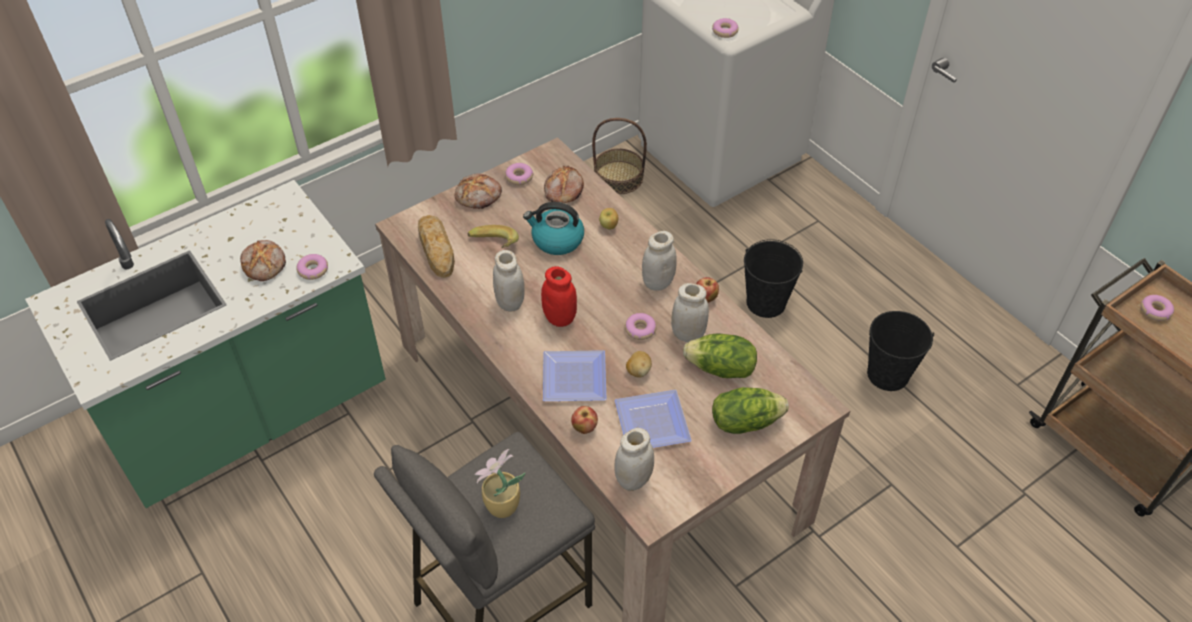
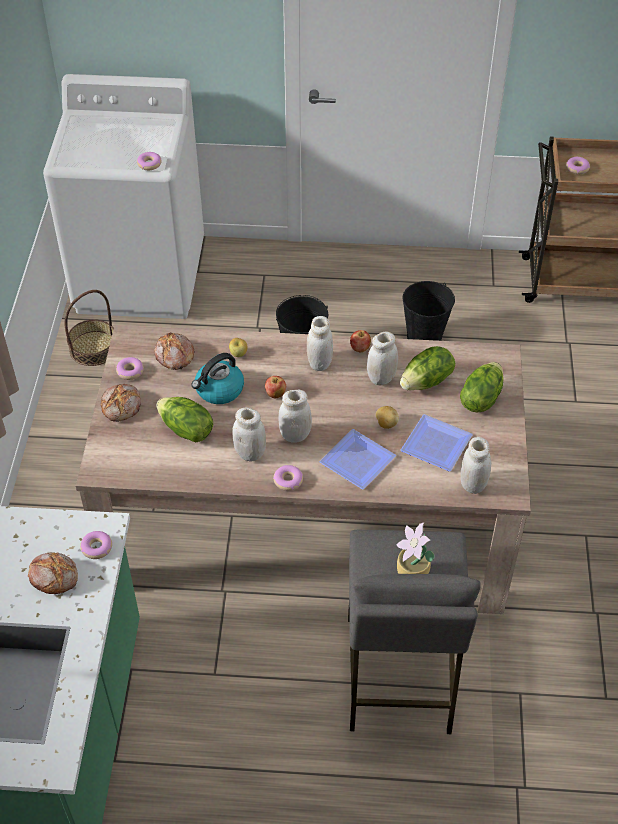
camera: 50 degrees left, 0 degrees up
(436, 249) = (147, 463): bread -> none
(493, 248) = (186, 430): banana -> lettuce
(560, 318) = (295, 435): red jar -> white jar
(584, 428) = (405, 483): apple -> apple (275, 394)
(640, 330) = (351, 399): donut -> donut (288, 481)

